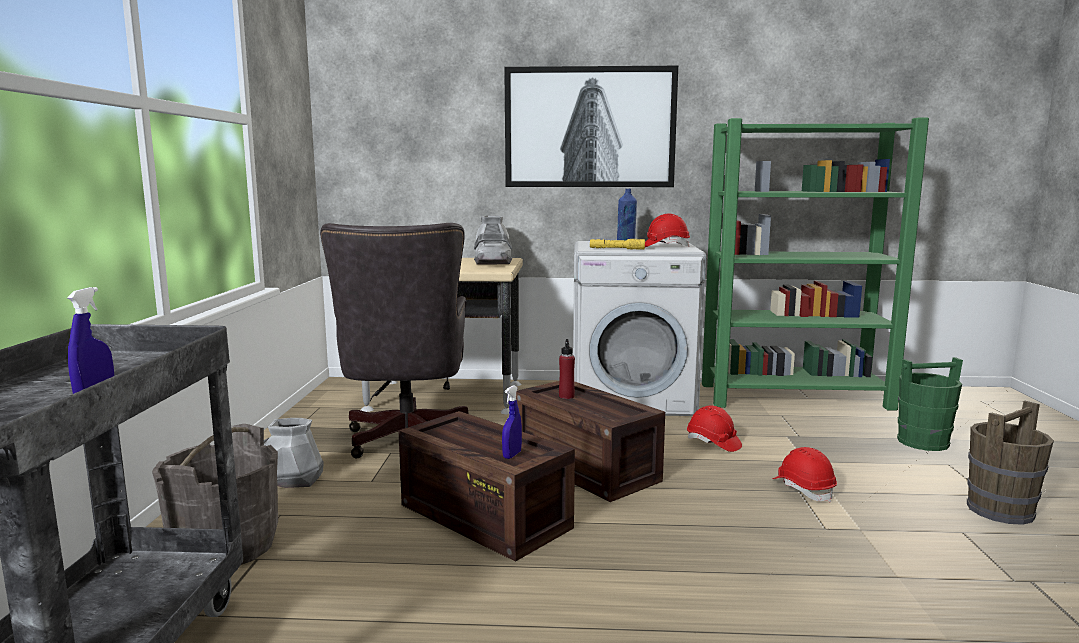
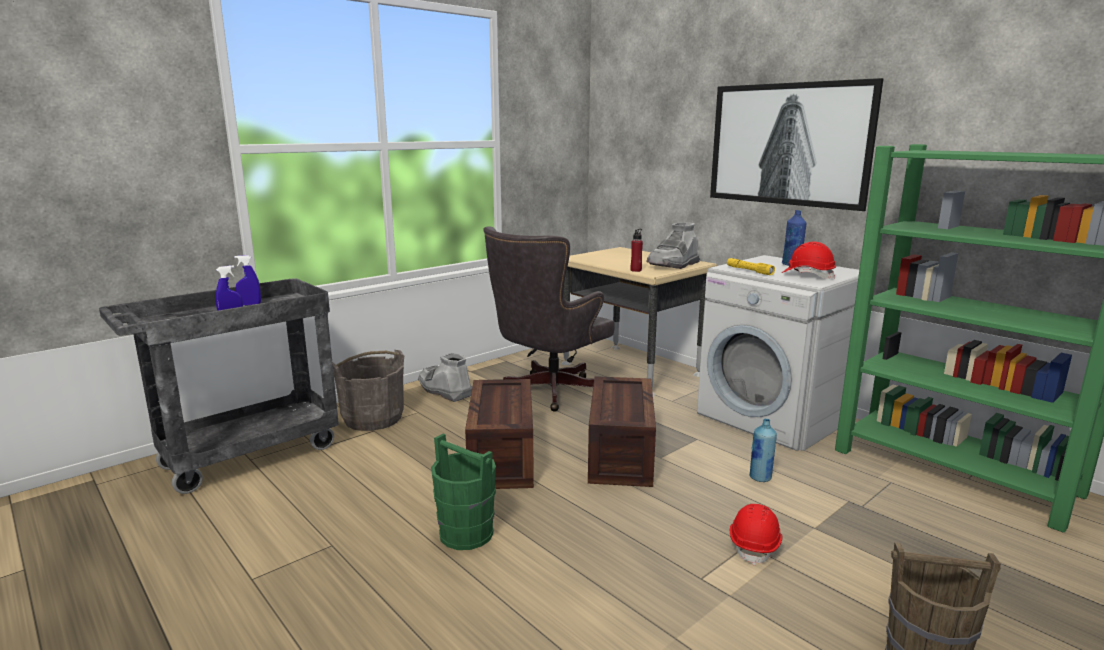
camera: 45 degrees right, 5 degrees up
(512, 455) = (496, 418): blue spray bottle -> blue spray bottle (250, 304)
(566, 396) = (622, 391): red bottle -> red bottle (636, 270)
(713, 443) = (760, 477): red hard hat -> blue bottle
(922, 442) = (1006, 572): green bucket -> green bucket (466, 533)

